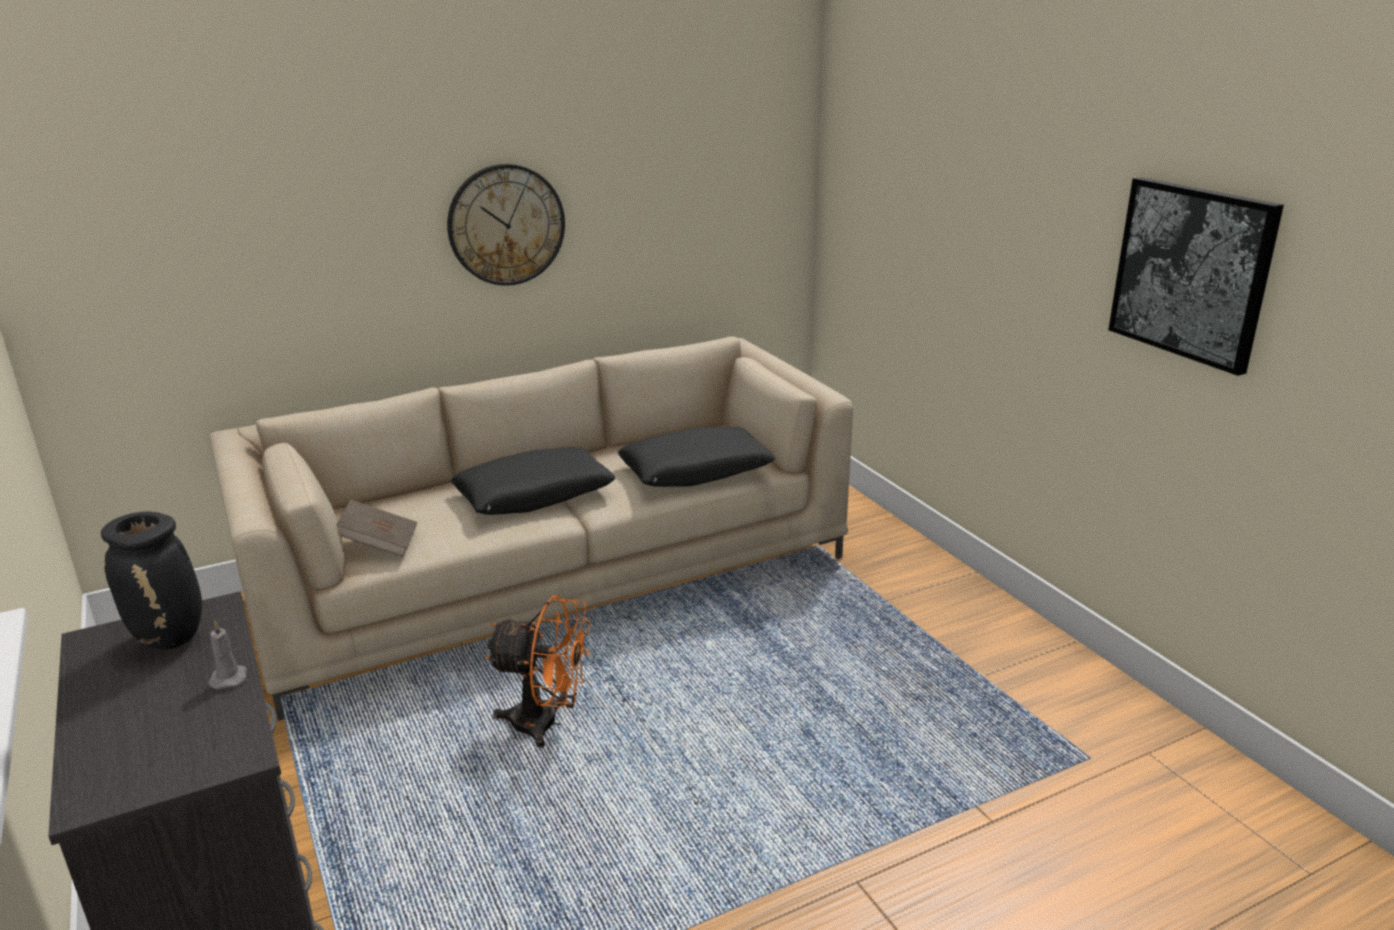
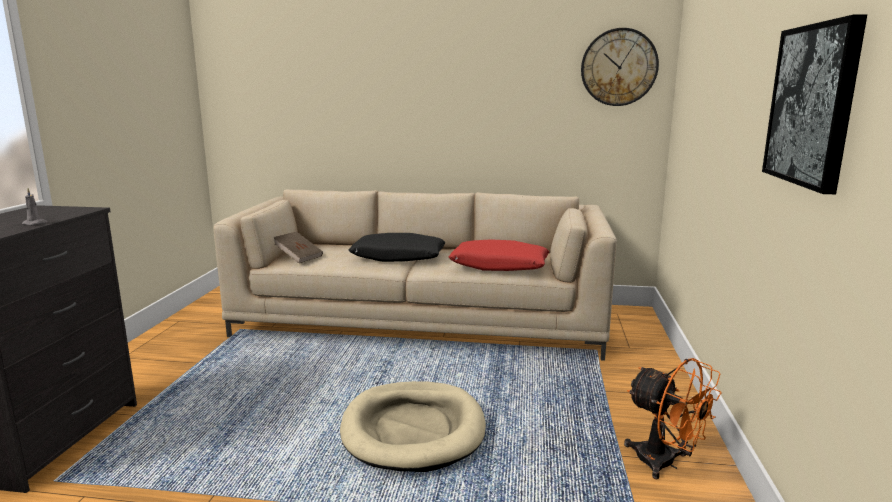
camera: 35 degrees right, 10 degrees down
(171, 638) = (54, 212): black vase -> none
(506, 225) = (444, 108): wall clock -> wall clock (619, 67)
(547, 723) = (326, 379): orange fan -> orange fan (665, 463)
(695, 471) = (499, 266): black pillow -> red pillow
(751, 745) = (413, 430): none -> beige dog bed

